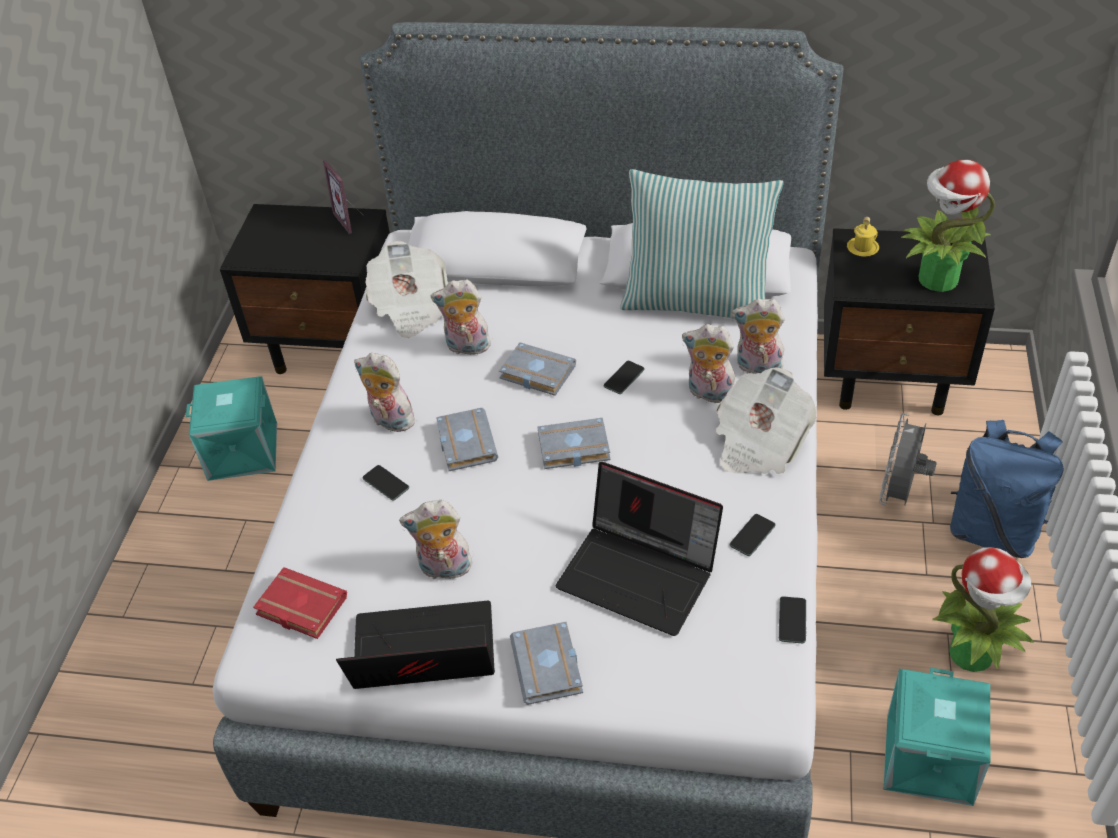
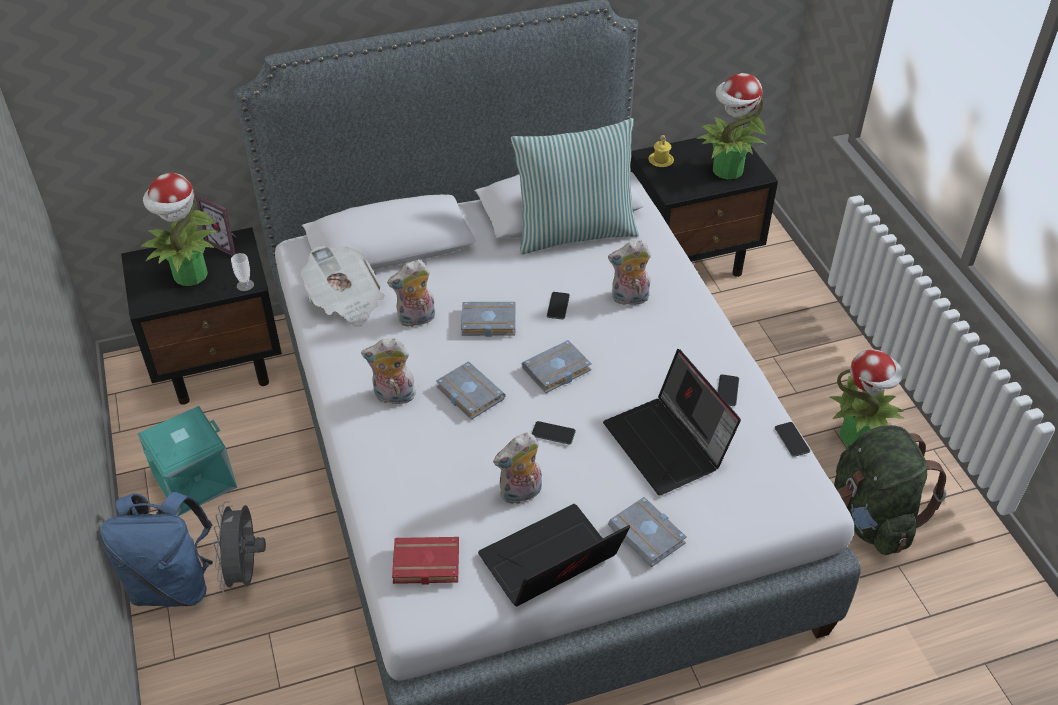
camera: 30 degrees left, 0 degrees up
(298, 242) = (190, 275): none -> potted plant
(340, 265) = (245, 285): none -> cup
(385, 483) = (425, 446): phone -> phone (553, 433)
(641, 574) = (668, 445): laptop -> laptop turned 60 degrees clockwise
(757, 368) = (651, 269): plush toy -> none
(759, 443) = (689, 323): newspaper -> none
(899, 493) = (746, 341): grey fan -> grey fan (245, 572)
(931, 759) = (872, 518): turquoise storage box -> green backpack
(993, 531) = (822, 347): blue backpack -> blue backpack (173, 584)

